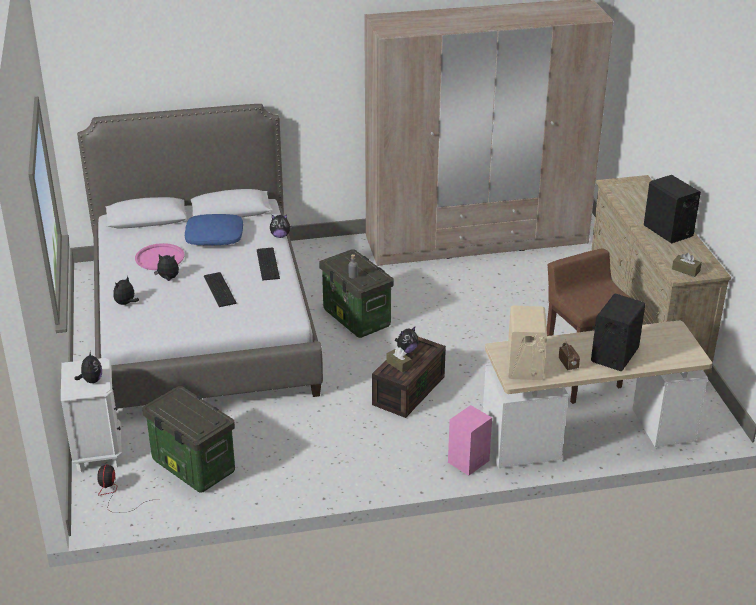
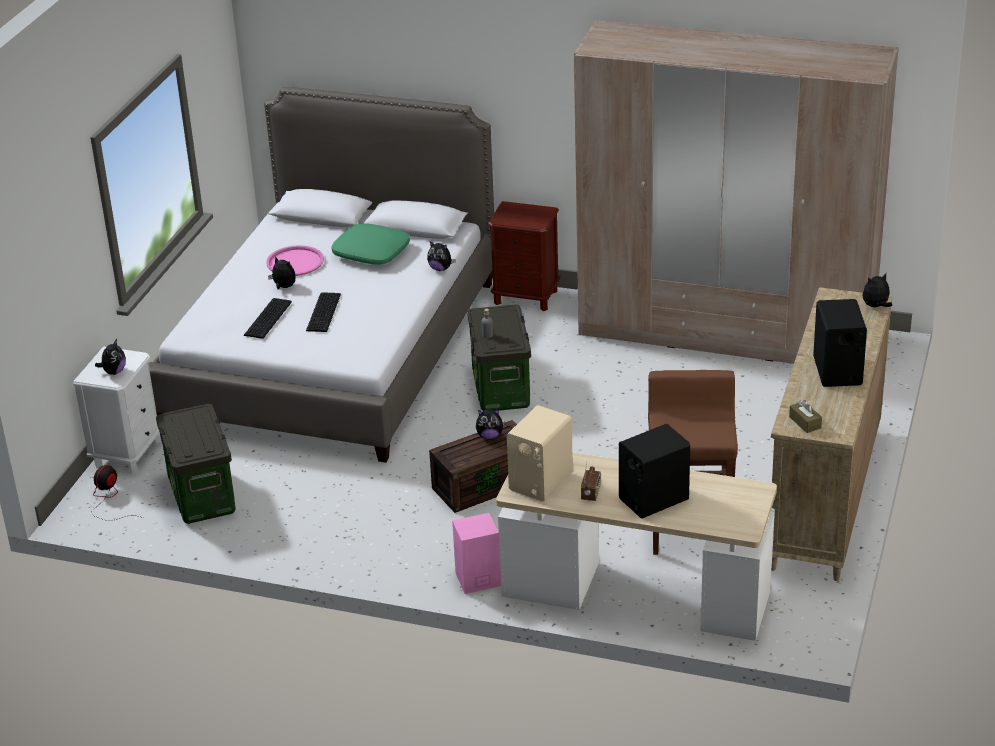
camera: 30 degrees right, 0 degrees up
(126, 303) = (220, 303): plush toy -> plush toy (876, 306)
(214, 236) = (371, 252): blue pillow -> green pillow
(268, 263) = (399, 297): keyboard -> keyboard (269, 318)
(314, 249) = (526, 297): none -> brown nightstand
(399, 364) = (466, 448): brown tissue box -> none

